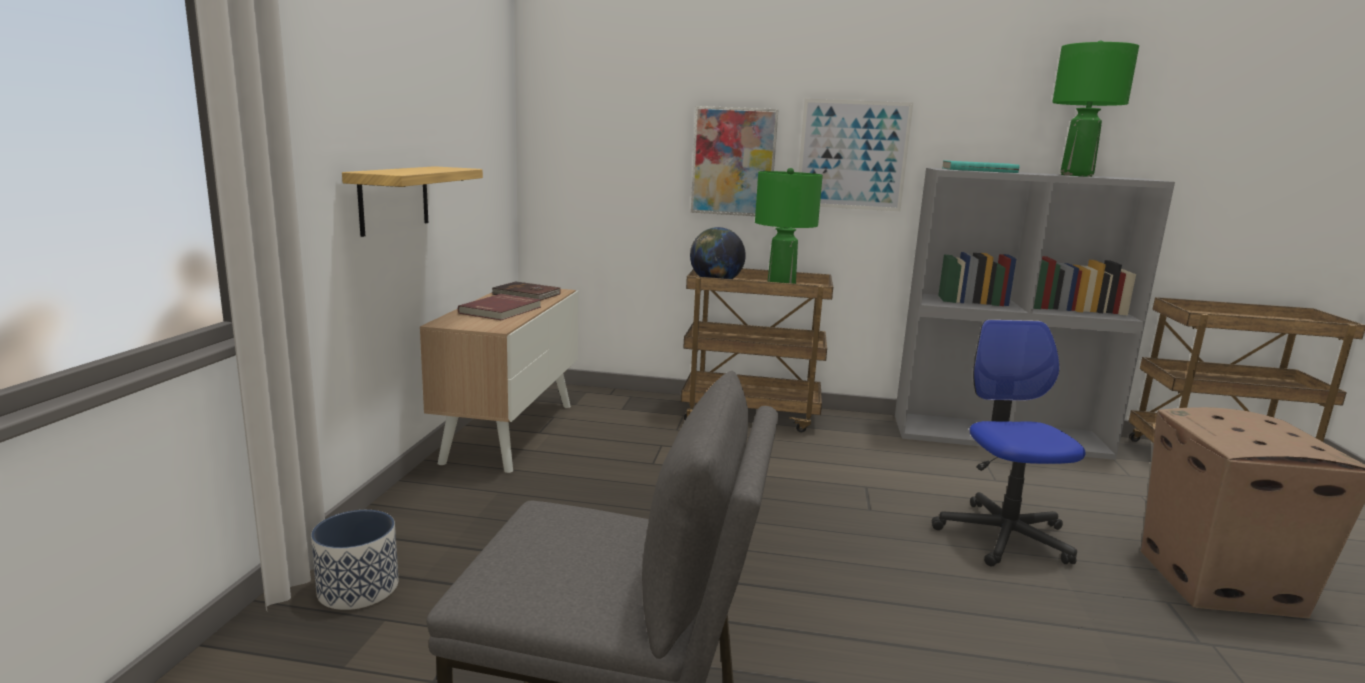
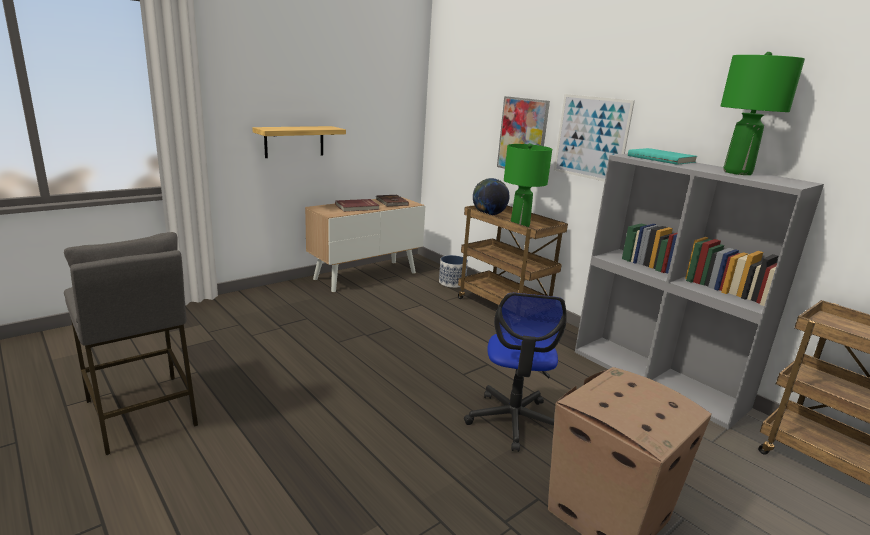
camera: 40 degrees right, 5 degrees up
(359, 588) = (211, 311): planter -> planter (452, 282)
(1004, 536) = (513, 421): office chair -> office chair turned 150 degrees clockwise

